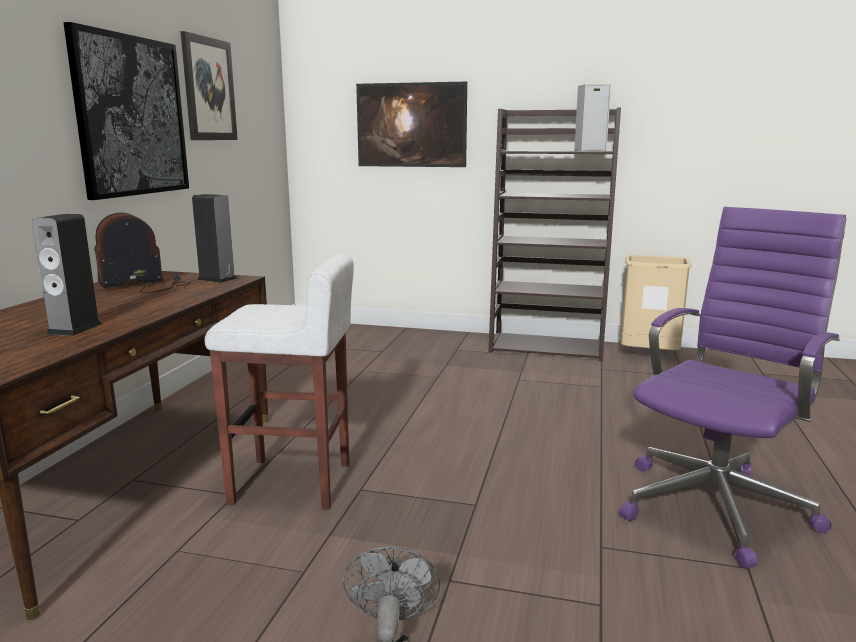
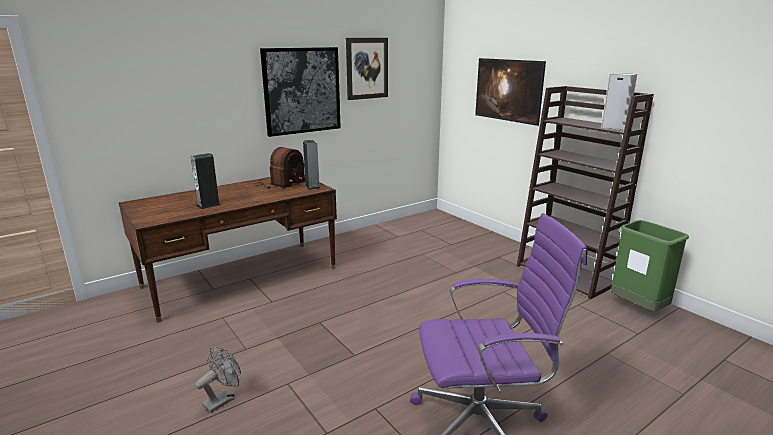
camera: 40 degrees right, 5 degrees up
(144, 284) = (279, 183): radio -> radio turned 120 degrees clockwise
(293, 484) = (298, 307): white stool -> none
(648, 356) = (638, 308): beige trash can -> green trash can

